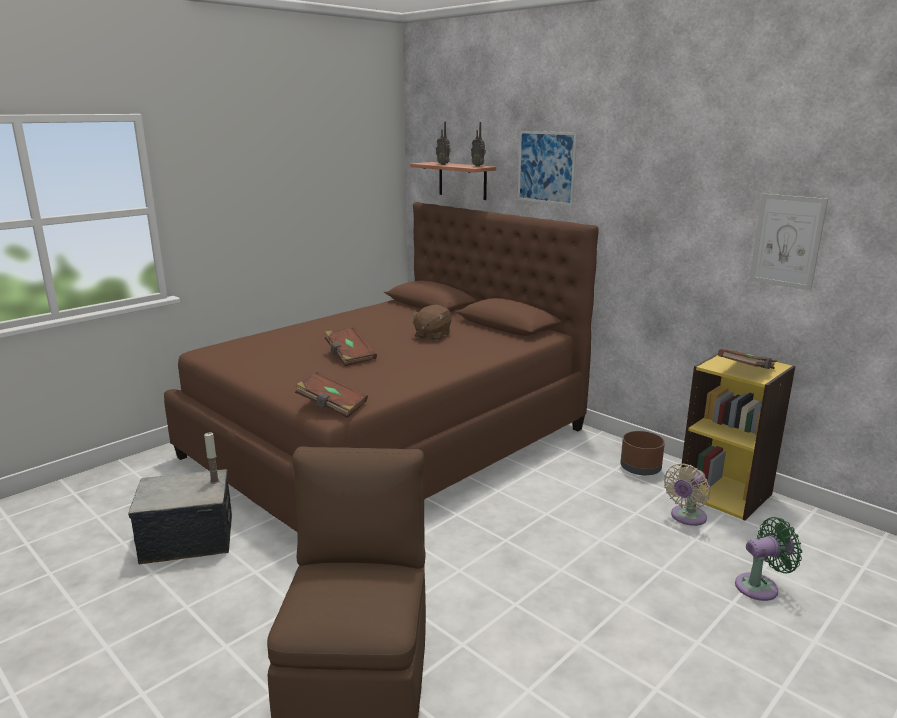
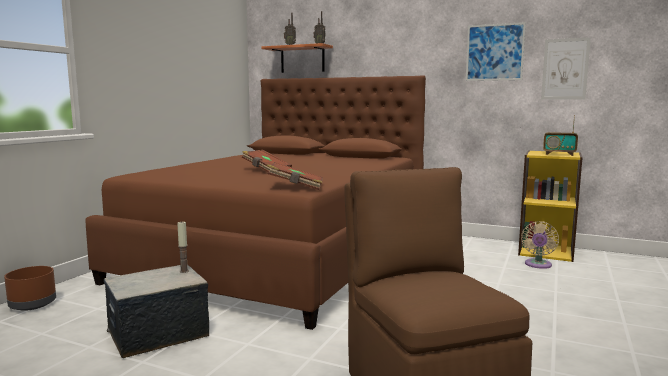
camera: 20 degrees left, 10 degrees down
(432, 336) = (314, 161): brown plush toy -> none
(546, 167) = (376, 41): picture -> picture (494, 52)
(640, 468) = (480, 246): brown planter -> brown planter (33, 304)
(747, 371) = (559, 154): brown book -> radio
(760, 586) = (623, 290): green fan -> none

